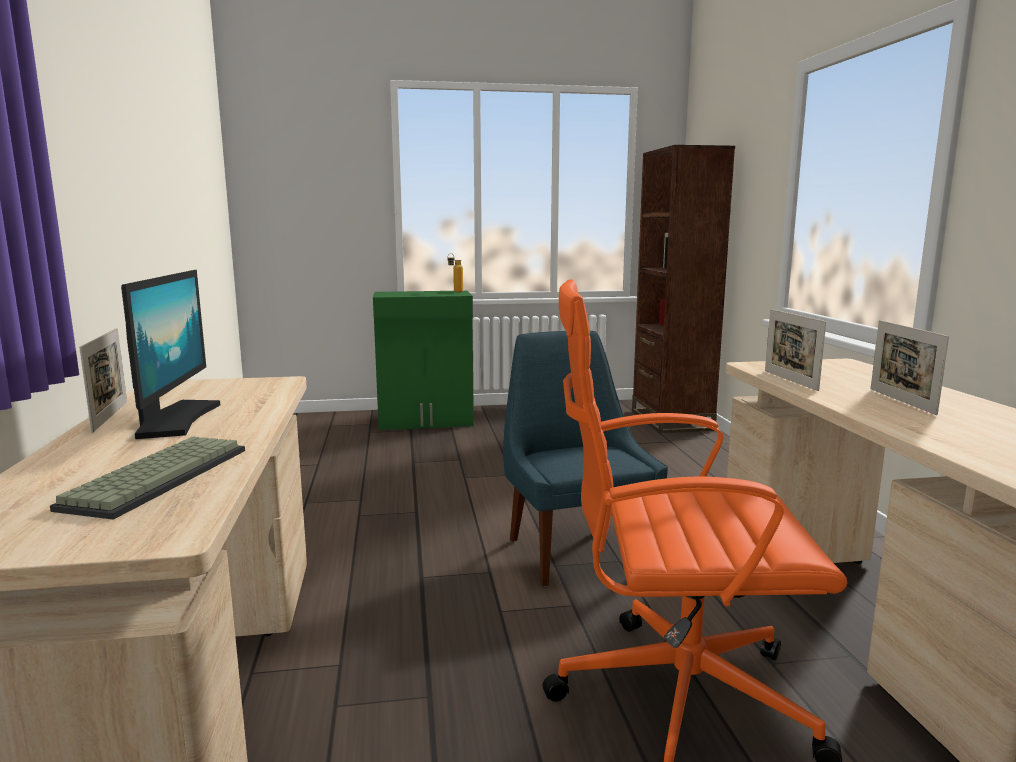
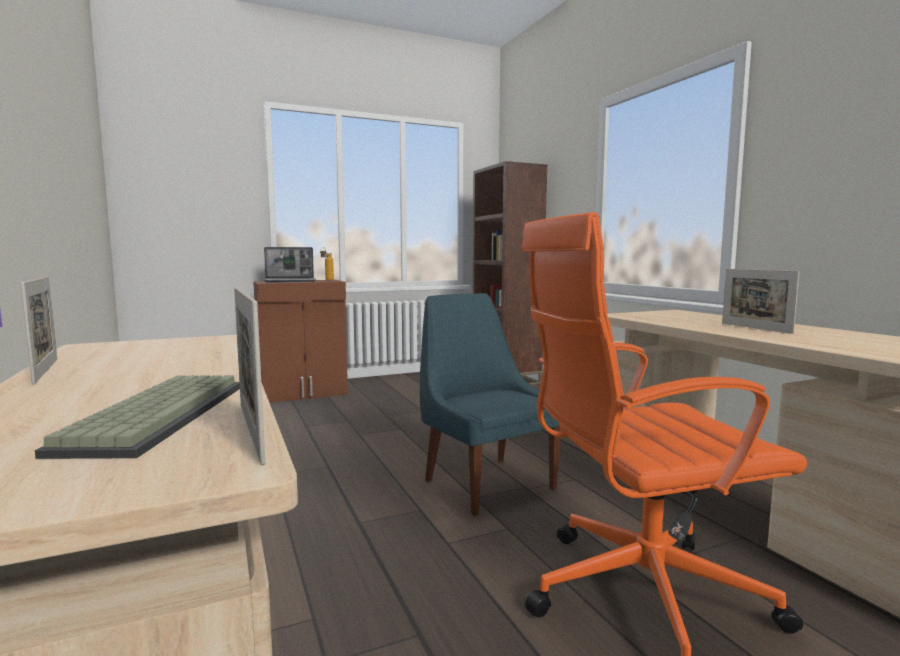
camera: 15 degrees left, 5 degrees down
(175, 420) = (131, 369): monitor -> none
(413, 293) = (291, 281): none -> laptop
(426, 421) = (304, 393): green cabinet -> brown cabinet
(790, 380) = (658, 321): picture frame -> picture frame (251, 431)

